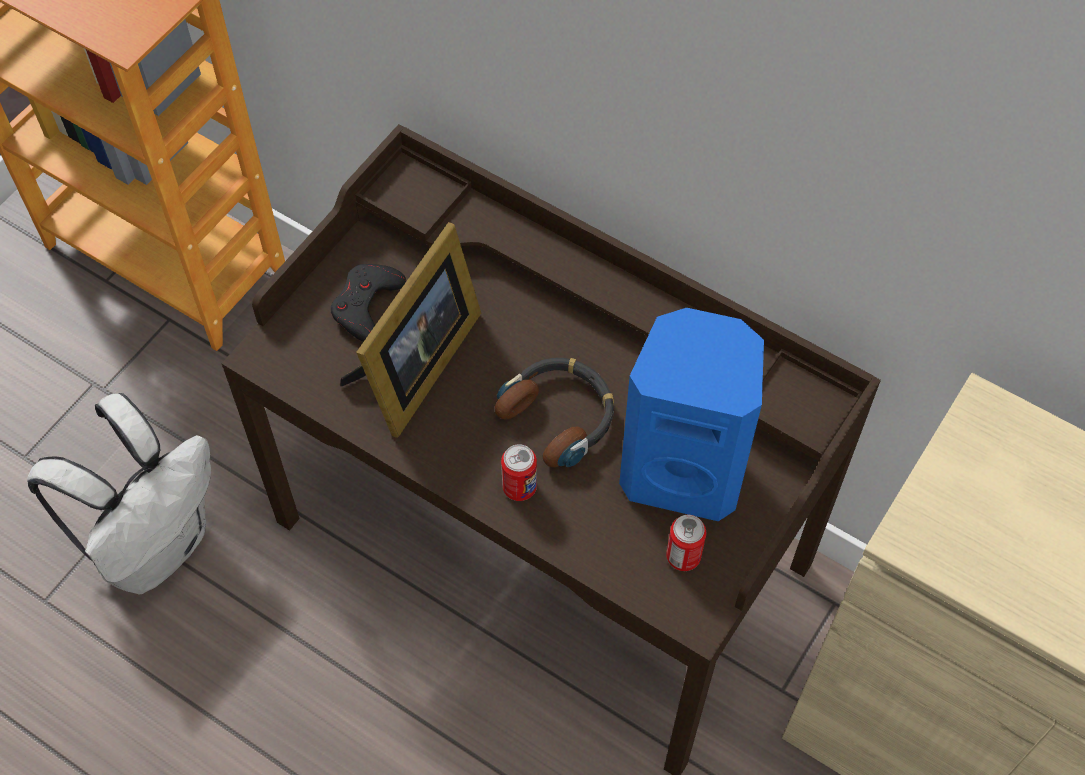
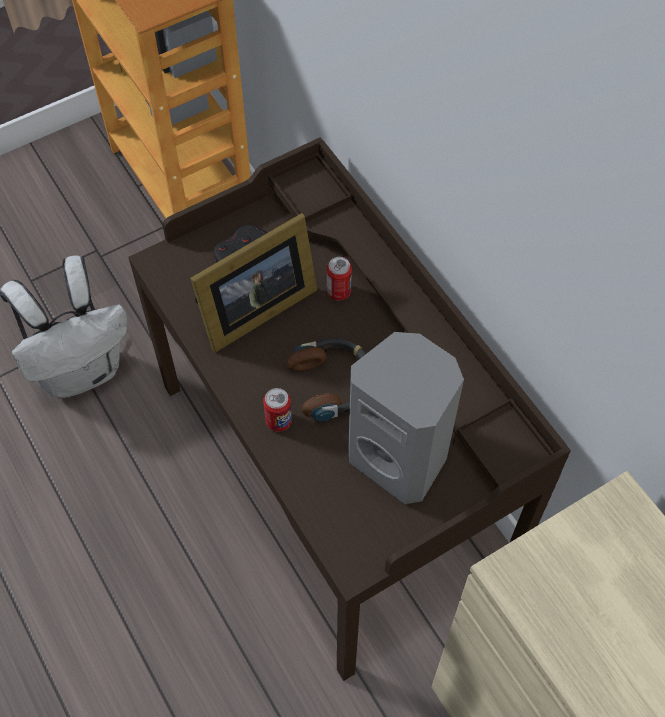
camera: 25 degrees right, 0 degrees up
(683, 470) = (400, 457): blue speaker -> grey speaker
(683, 556) = (367, 518): can -> can (339, 292)

